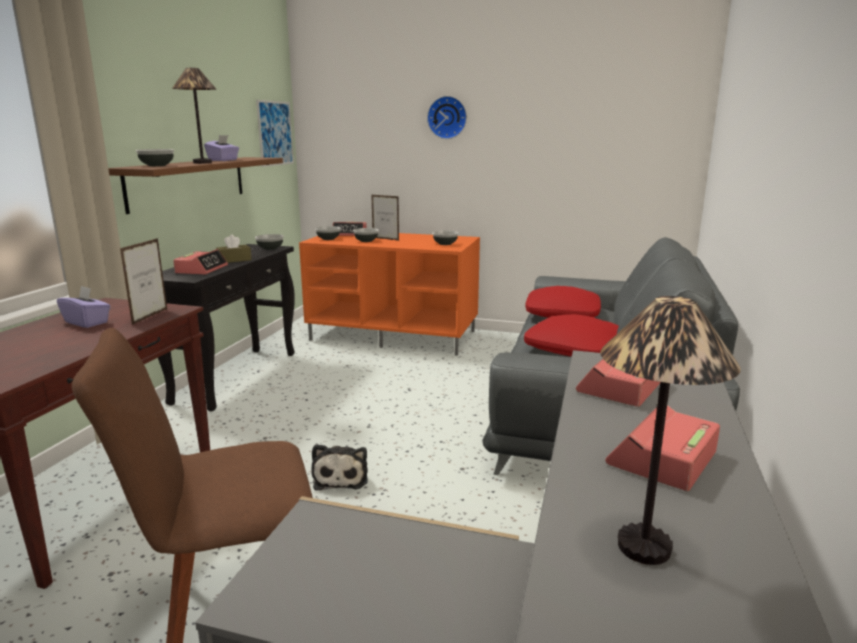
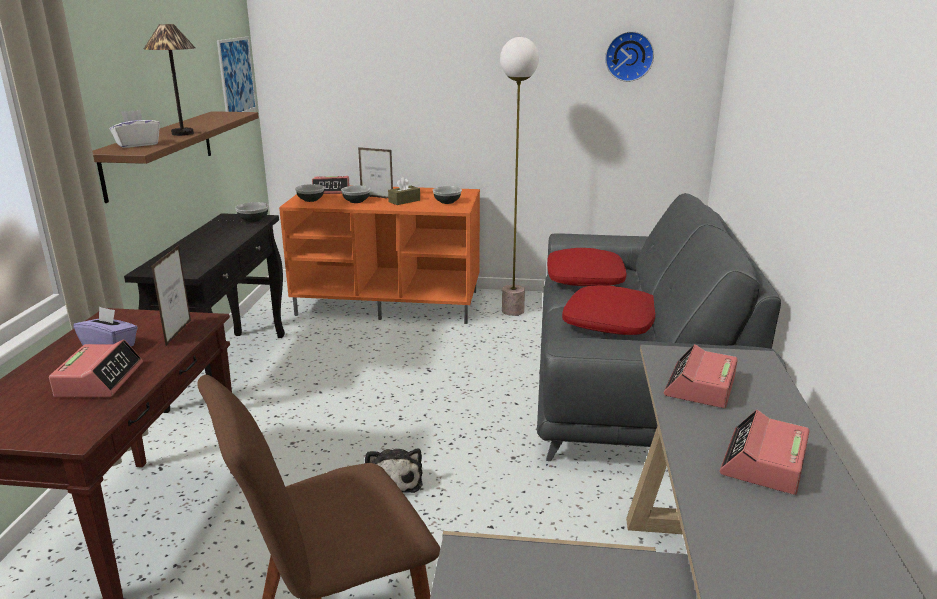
camera: 10 degrees left, 5 degrees up
(156, 165) = (137, 144): bowl -> white tissue box
(202, 269) = (193, 258): alarm clock -> alarm clock (100, 380)
(223, 160) = (198, 124): purple tissue box -> none
(234, 260) = (222, 241): brown tissue box -> brown tissue box (404, 201)
(447, 117) = (439, 56): wall clock -> wall clock (629, 56)
(503, 348) = (513, 311): none -> floor lamp
(642, 547) = (777, 552): table lamp -> none

